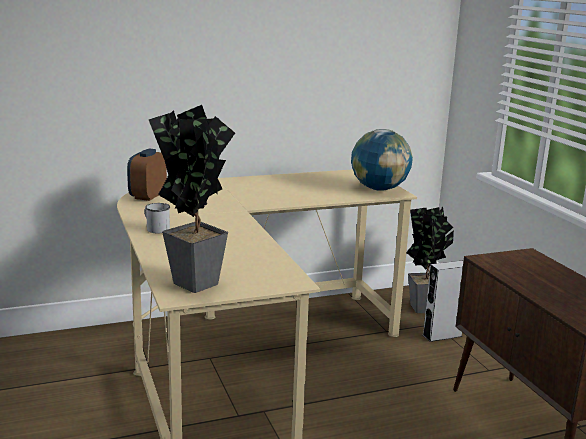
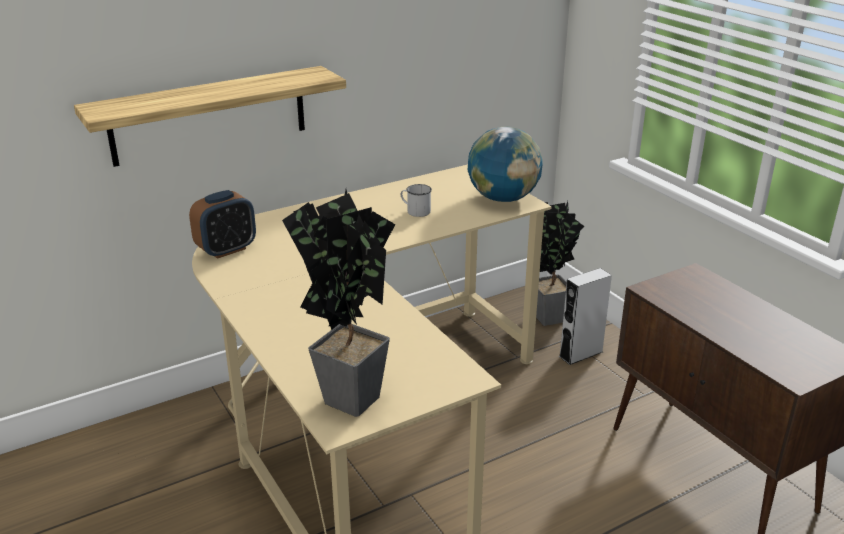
camera: 10 degrees left, 10 degrees up
(147, 196) = (226, 250): alarm clock -> alarm clock turned 135 degrees counterclockwise
(152, 97) = (209, 115): none -> shelf
(155, 228) = (262, 309): white mug -> white mug (415, 211)

